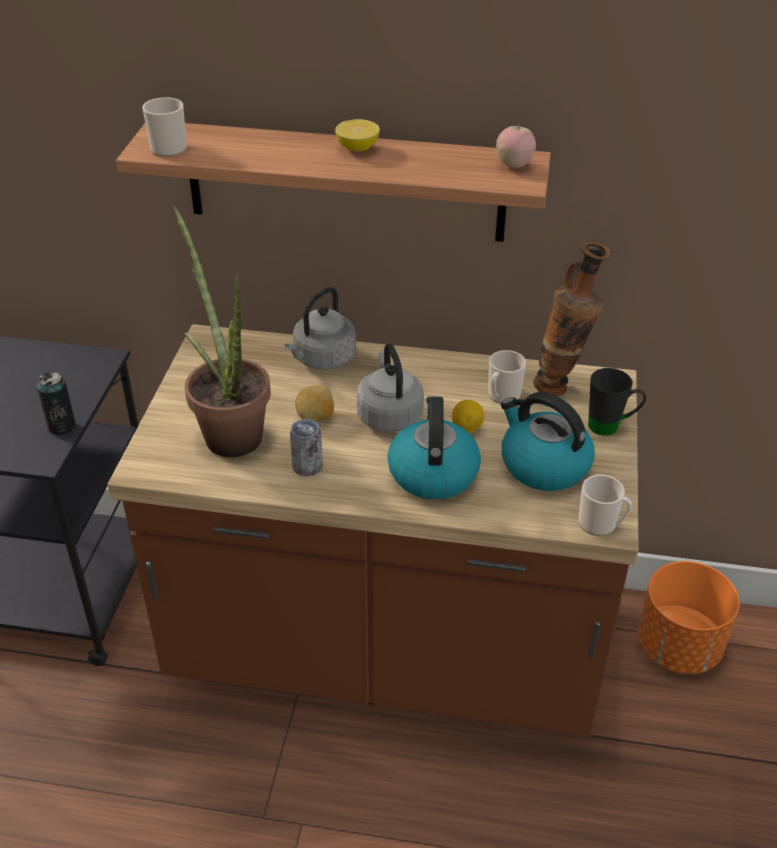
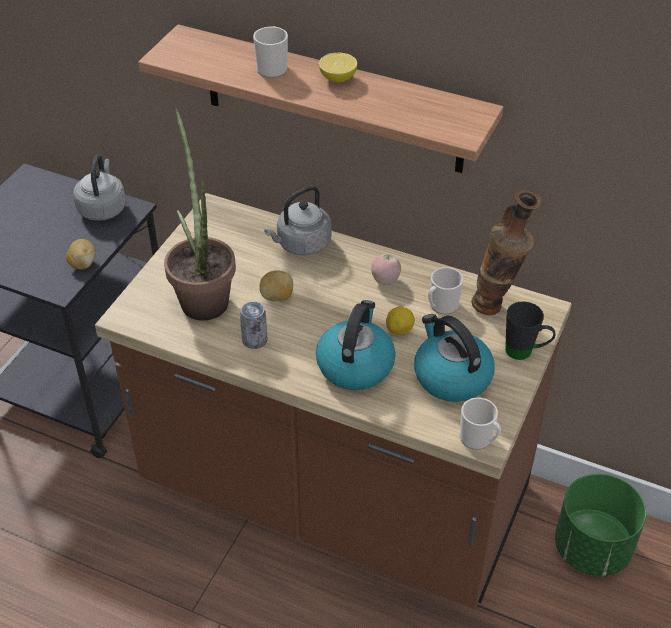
camera: 15 degrees right, 5 degrees up
(62, 426) = (83, 264): can -> potato
(169, 147) = (184, 55): mug -> mug (272, 67)
(389, 415) = (338, 306): grey kettle -> grey kettle (103, 207)
(514, 165) = (464, 116): apple -> apple (385, 281)
(677, 647) = (591, 548): orange planter -> green planter

